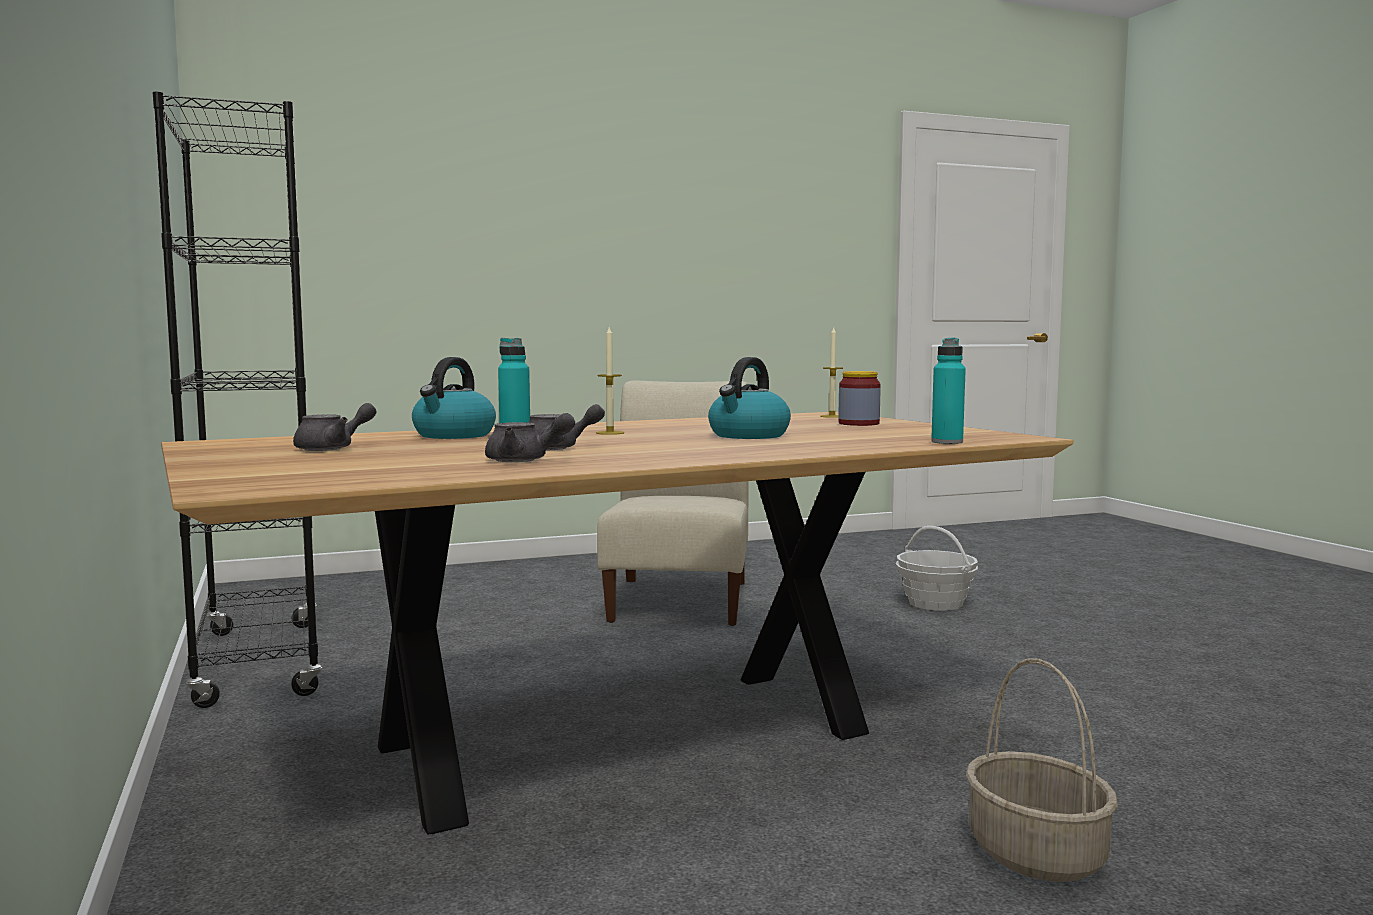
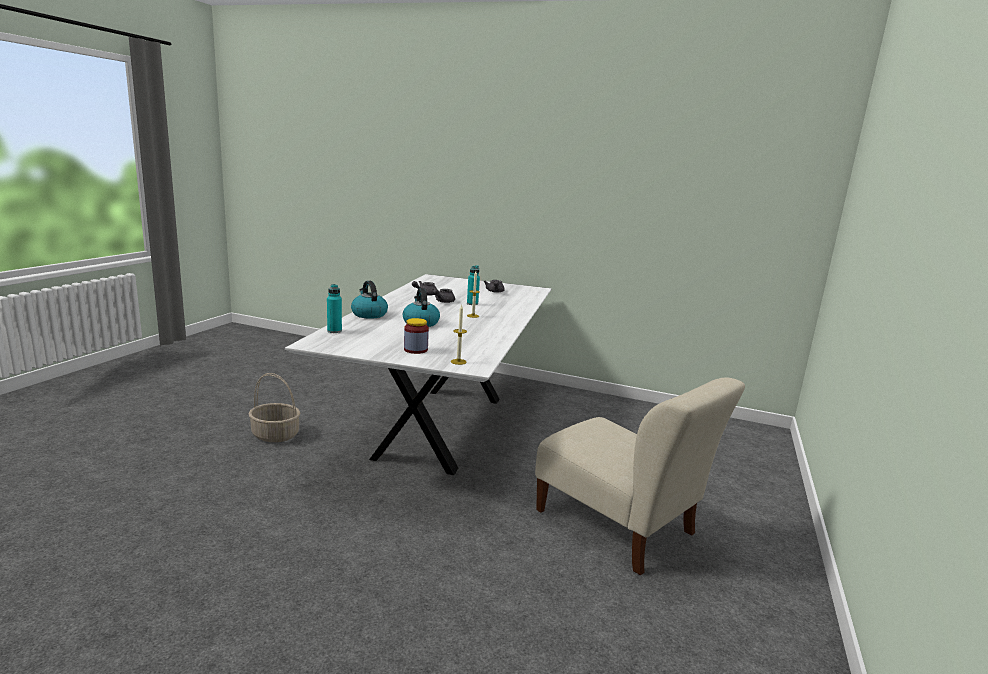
camera: 130 degrees right, 10 degrees up
(259, 662) = (618, 407): black bookcase -> none
(454, 435) = (506, 304): kettle -> kettle (369, 314)
(624, 741) = (442, 425): brown dining table -> white dining table
(935, 603) = (476, 624): basket -> none

